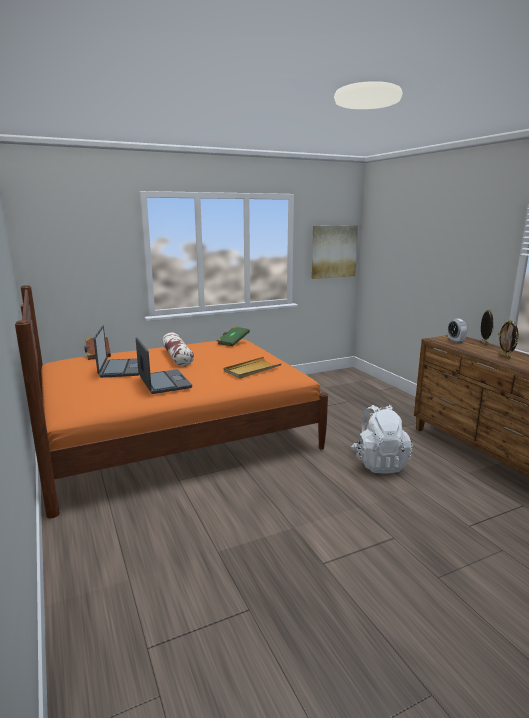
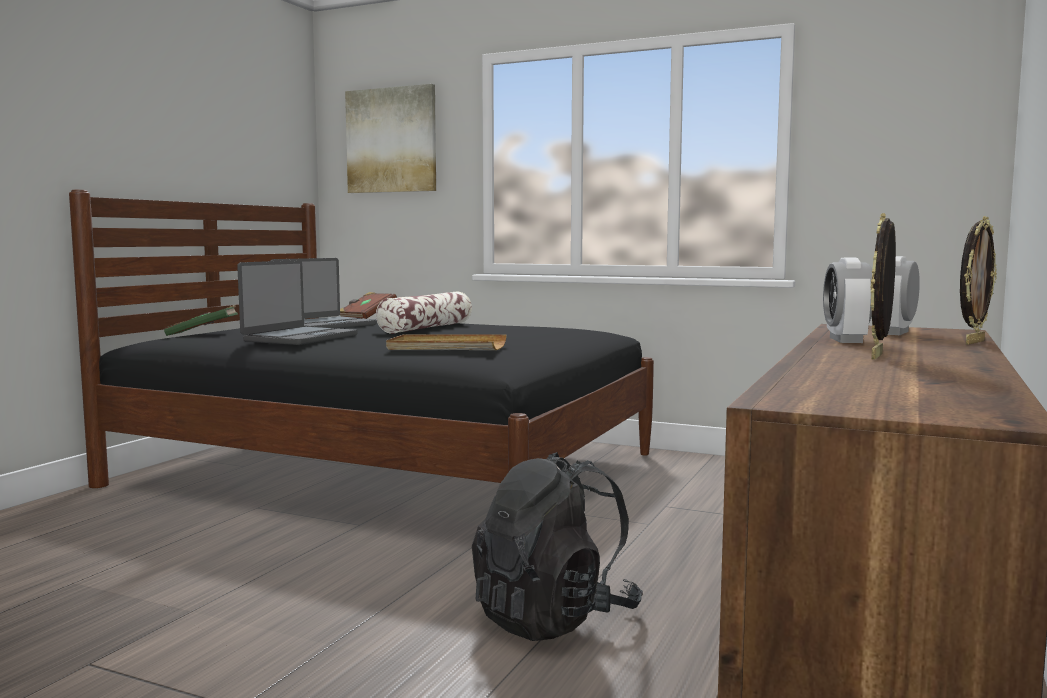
camera: 50 degrees right, 10 degrees down
(176, 436) = (389, 470): orange bed -> black bed
(233, 342) = (568, 329): green book -> green book (202, 334)
(333, 251) = (915, 156): picture -> picture (391, 140)
(379, 463) = (554, 618): white backpack -> black backpack
(468, 349) = (846, 340): none -> alarm clock

